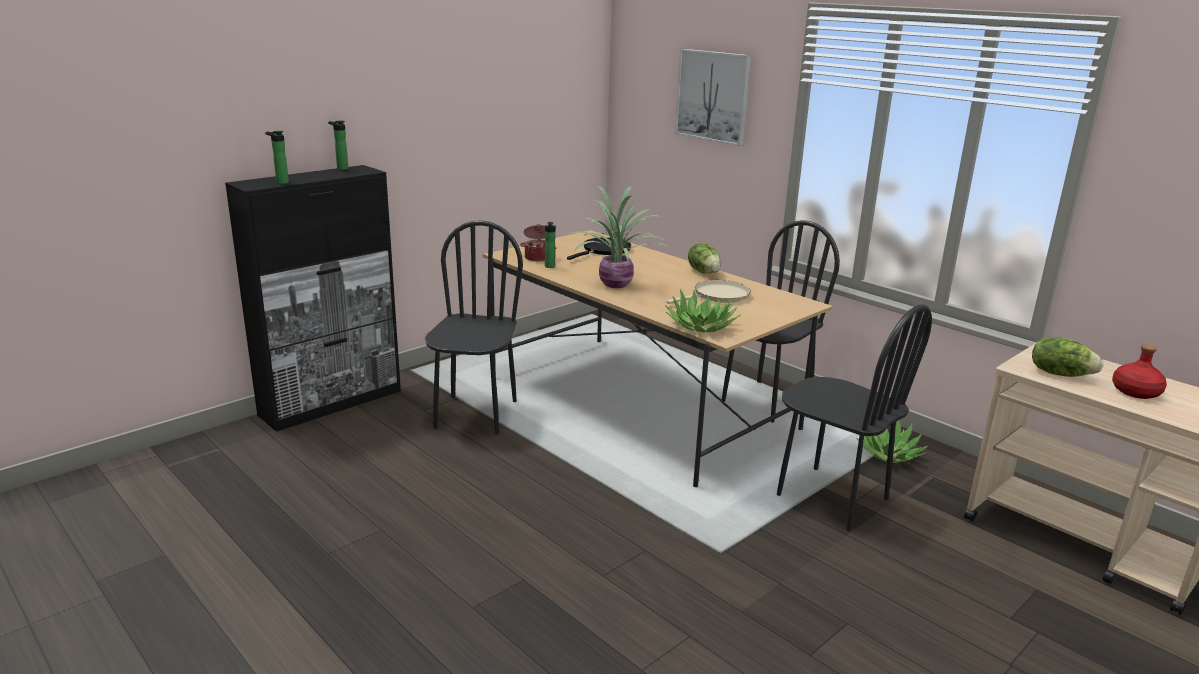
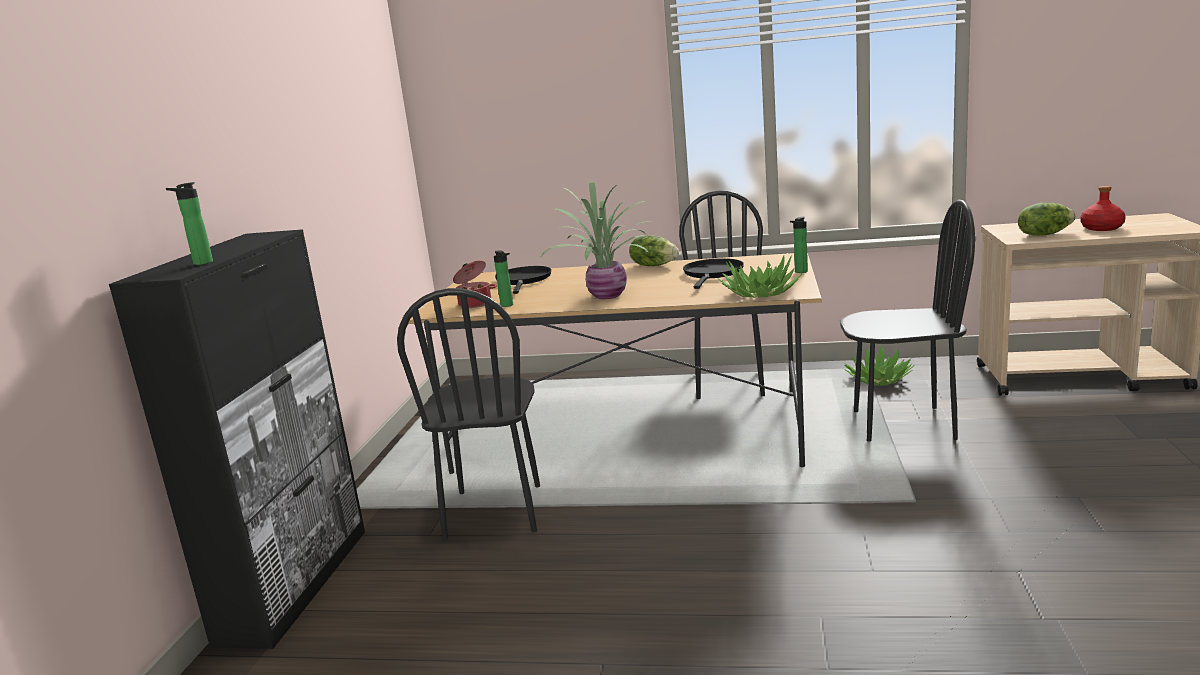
camera: 35 degrees left, 5 degrees down
(340, 169) = (231, 240): bottle -> bottle (800, 272)
(475, 414) = (495, 512): black chair -> black chair turned 150 degrees counterclockwise
(713, 96) = (561, 94): picture -> none
(718, 296) = (712, 274): beige frying pan -> black frying pan

